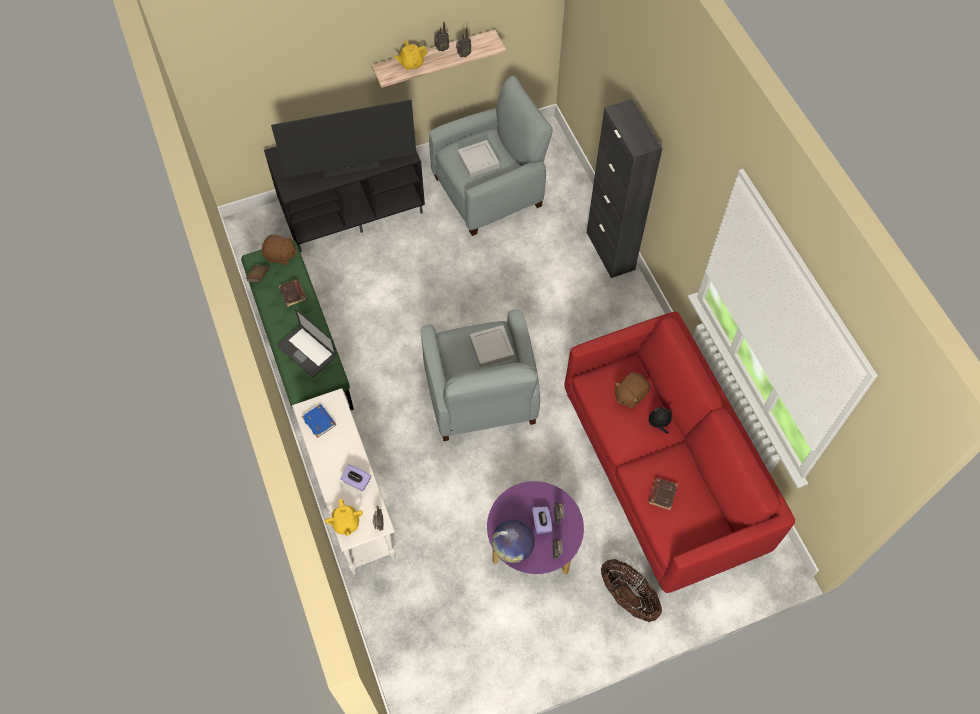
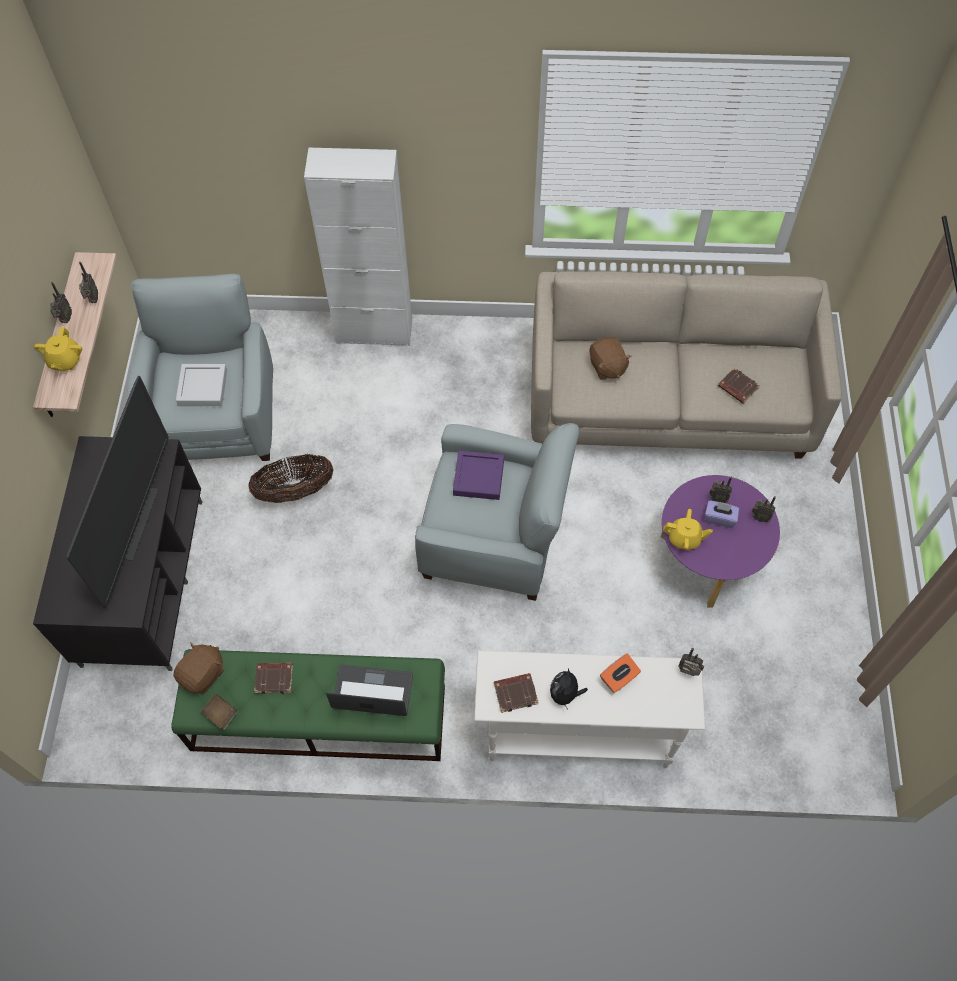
camera: 65 degrees left, 0 degrees up
(307, 351) = (372, 691): laptop -> laptop turned 150 degrees counterclockwise
(320, 422) = (516, 693): blue book -> brown book
(346, 523) = (670, 710): yellow teapot -> yellow teapot (684, 538)
(356, 481) = (619, 678): purple tissue box -> orange tissue box
(491, 348) = (478, 477): grey tray -> purple tray
(512, 548) = (738, 558): globe -> none
(610, 251) = (374, 331): black cabinet -> white cabinet
(628, 596) = (797, 492): basket -> basket (295, 491)
(658, 424) = (654, 356): plush toy -> plush toy (565, 694)
(662, 471) = (669, 400): red sofa -> beige sofa

